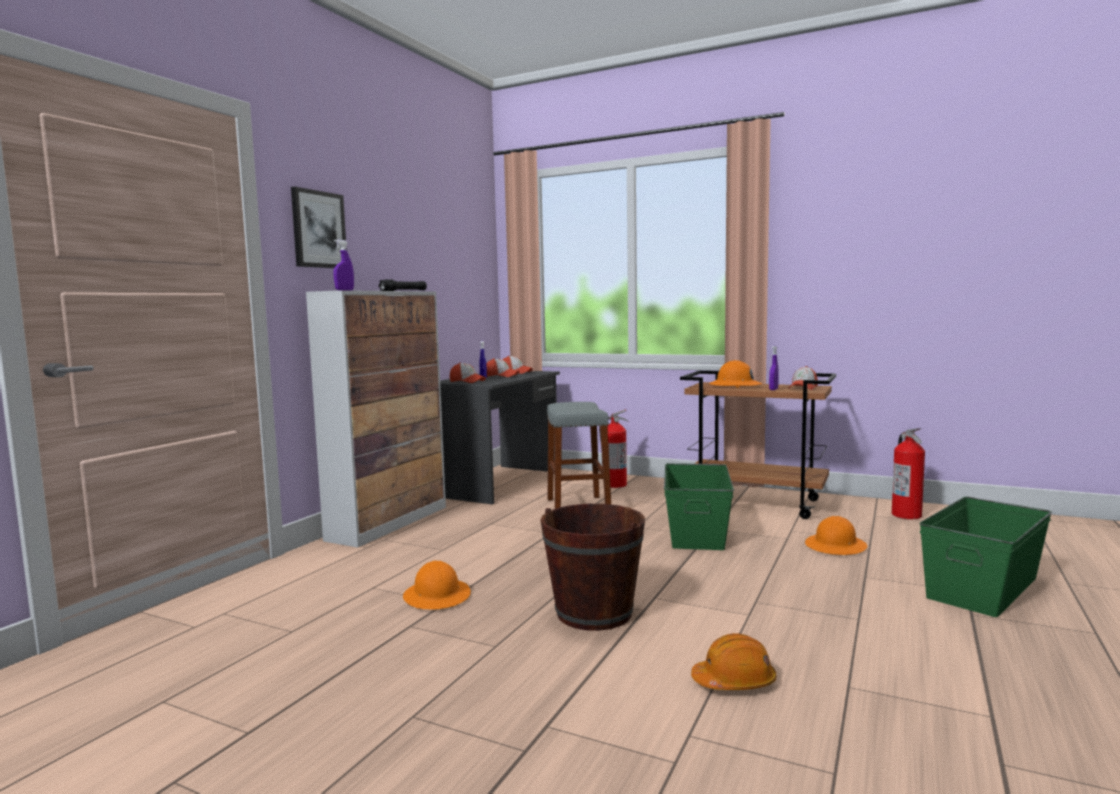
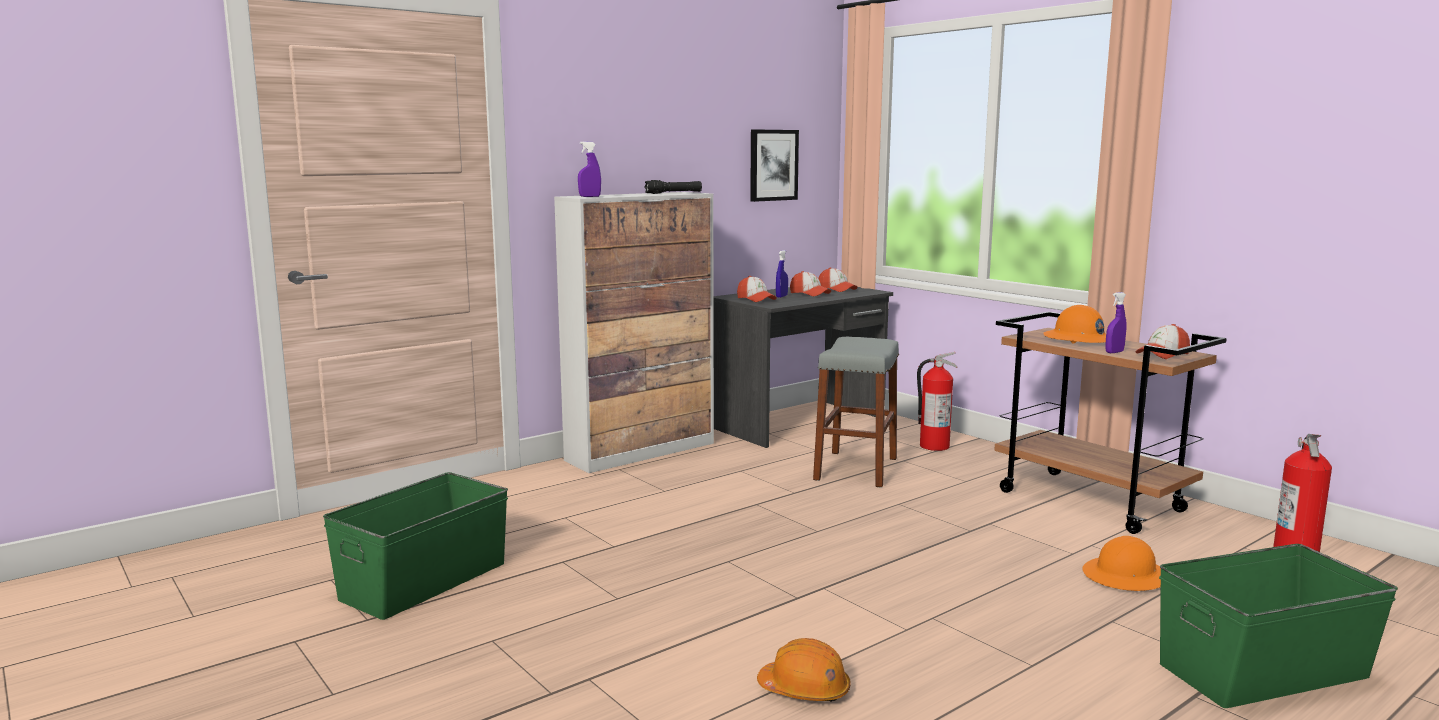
camera: 25 degrees right, 5 degrees up
(318, 229) = (576, 126): picture -> picture (773, 165)
(437, 596) = (613, 538): orange hard hat -> none
(594, 613) = (743, 589): brown bucket -> none
(697, 531) = (966, 523): green storage box -> green storage box (425, 581)

